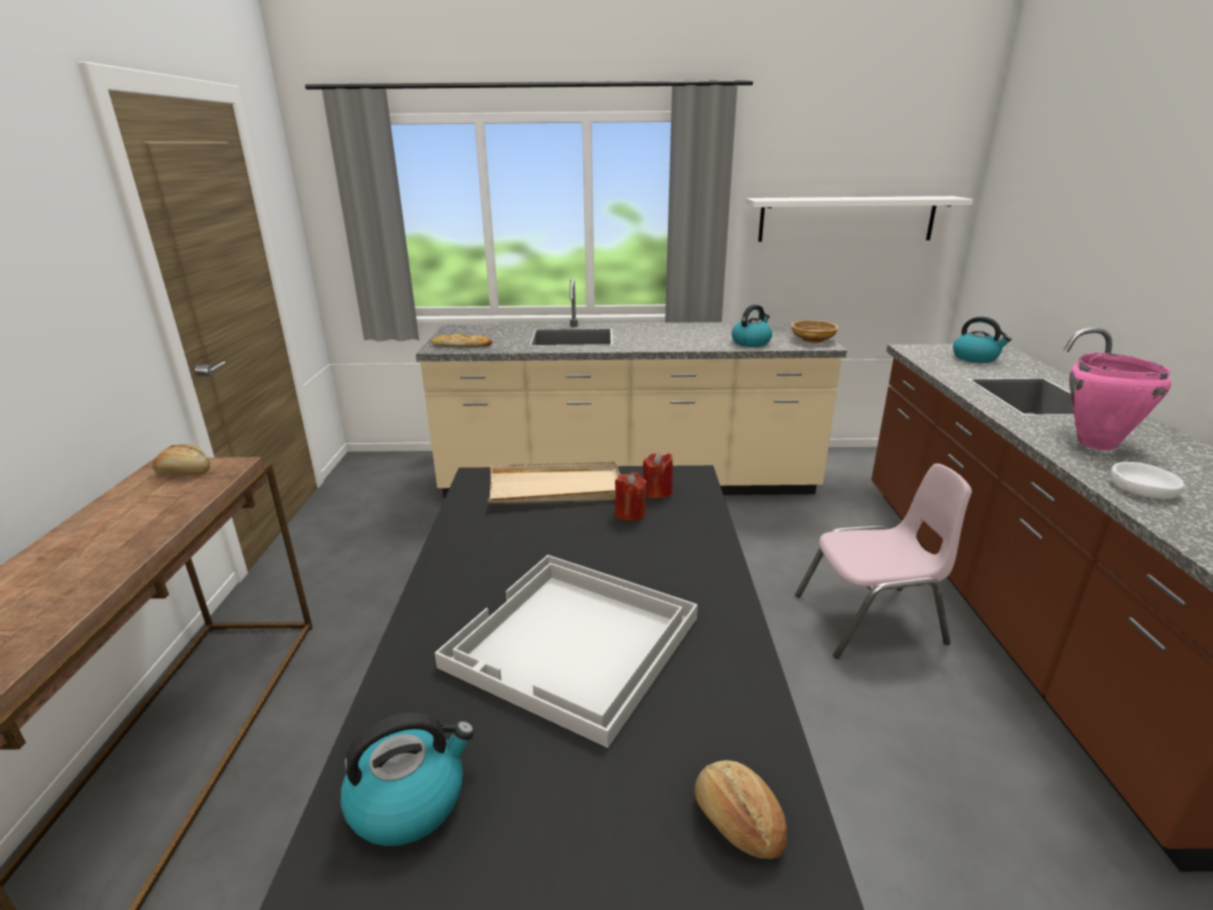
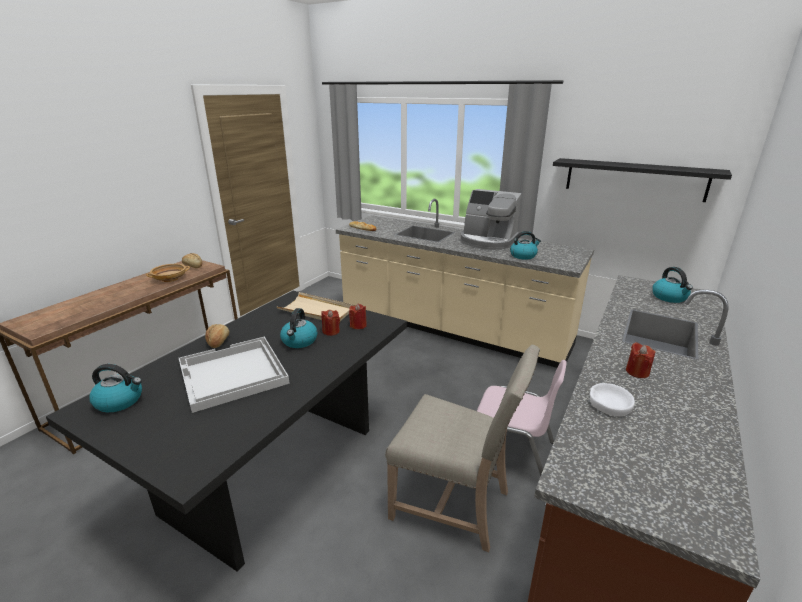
camera: 30 degrees right, 0 degrees up
(603, 545) = (299, 341): none -> kettle
(676, 332) = (488, 241): none -> coffee machine
(736, 822) = (194, 453): bread -> bread (218, 341)
(812, 340) = (568, 261): beige bowl -> beige bowl (170, 279)
(846, 219) = (634, 179): white shelf -> black shelf
(886, 721) = (454, 503): none -> beige chair
(1096, 444) = (637, 372): pink cooking pot -> red candle

